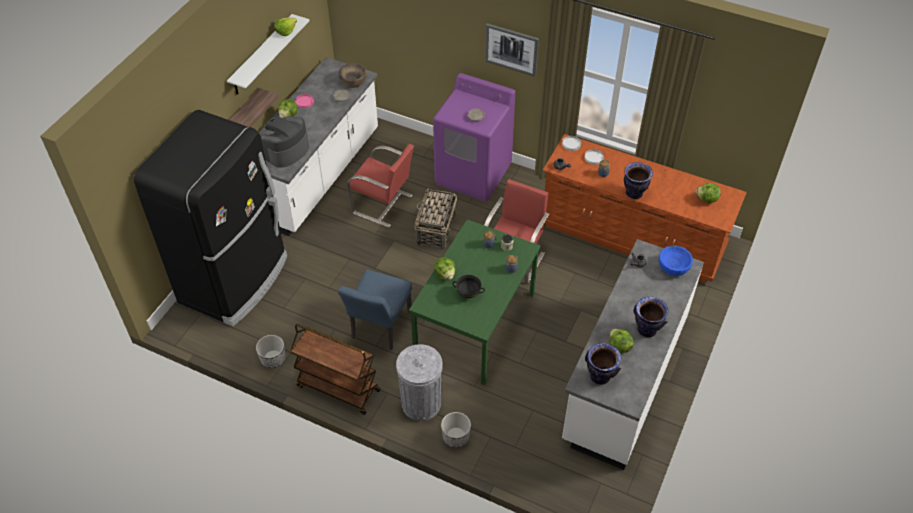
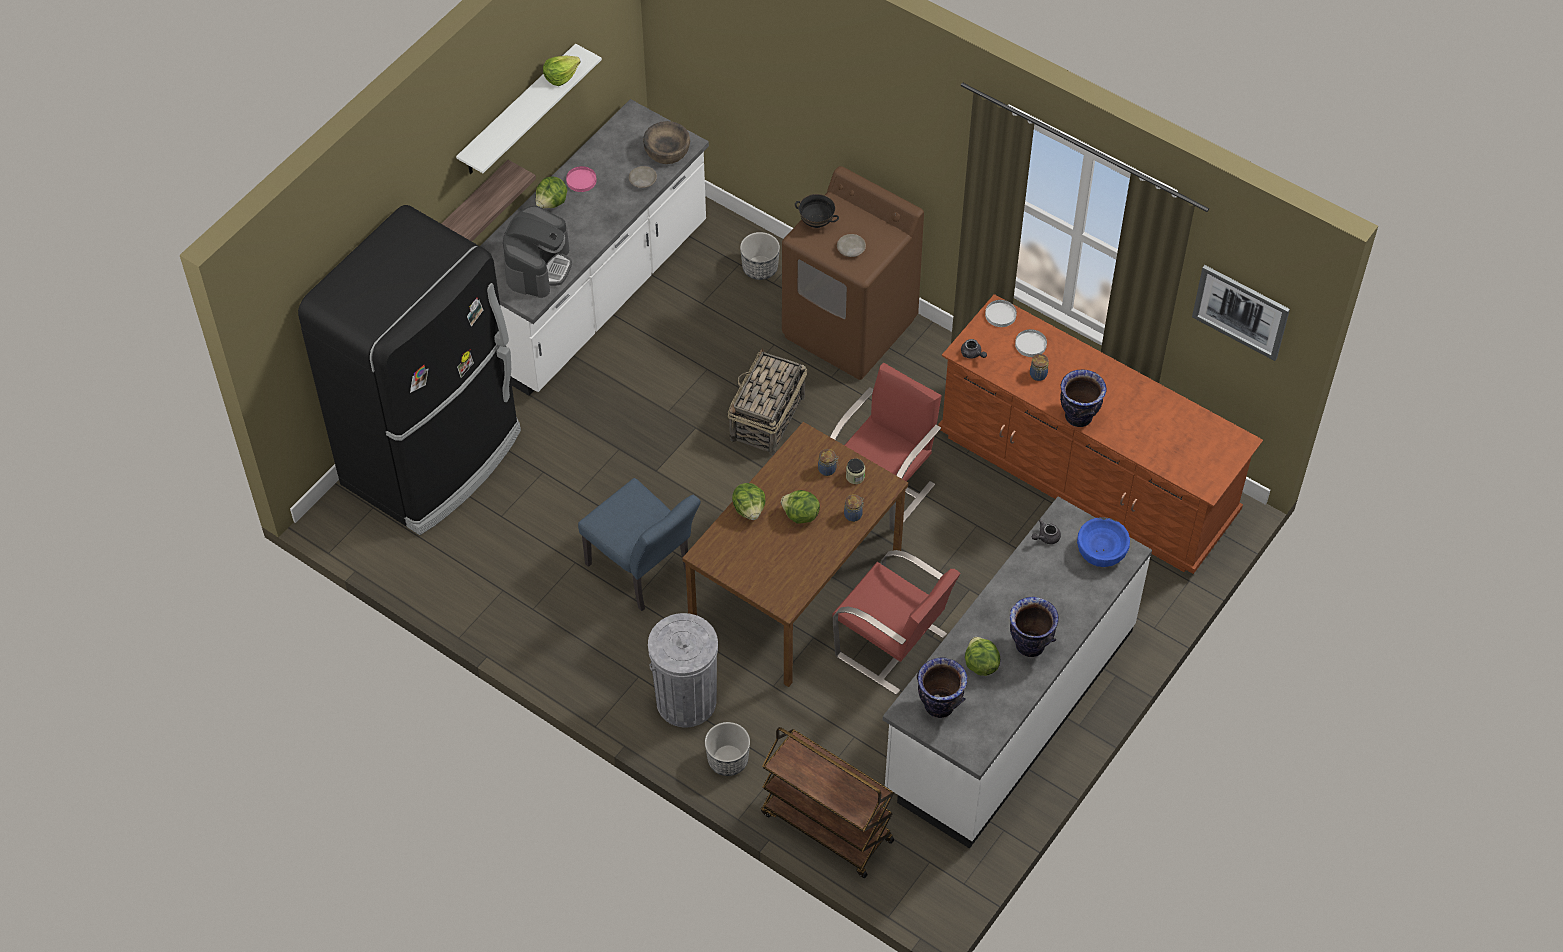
camera: 10 degrees right, 5 degrees up
(273, 359) = (473, 597): planter -> planter (759, 268)
(286, 151) = (538, 267): coffee machine -> coffee machine turned 150 degrees clockwise
(337, 388) = (564, 657): brown cart -> brown cart (825, 827)
(379, 328) = (644, 572): blue chair -> blue chair turned 75 degrees counterclockwise
(383, 205) = (690, 362): red chair -> red chair (892, 646)
(468, 294) = (778, 546): black bowl -> black bowl (816, 222)
(473, 174) = (850, 328): purple washing machine -> brown washing machine
(475, 325) = (796, 589): green dining table -> brown dining table
(511, 49) = (920, 150): picture -> picture (1241, 311)
(707, 199) = (1193, 444): lettuce -> lettuce (800, 515)

